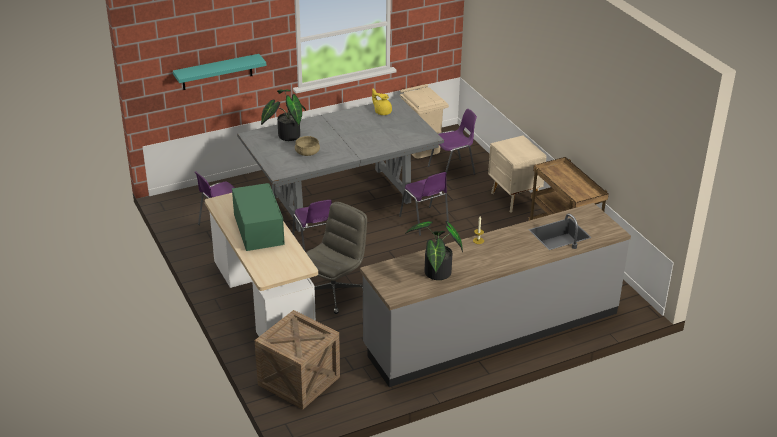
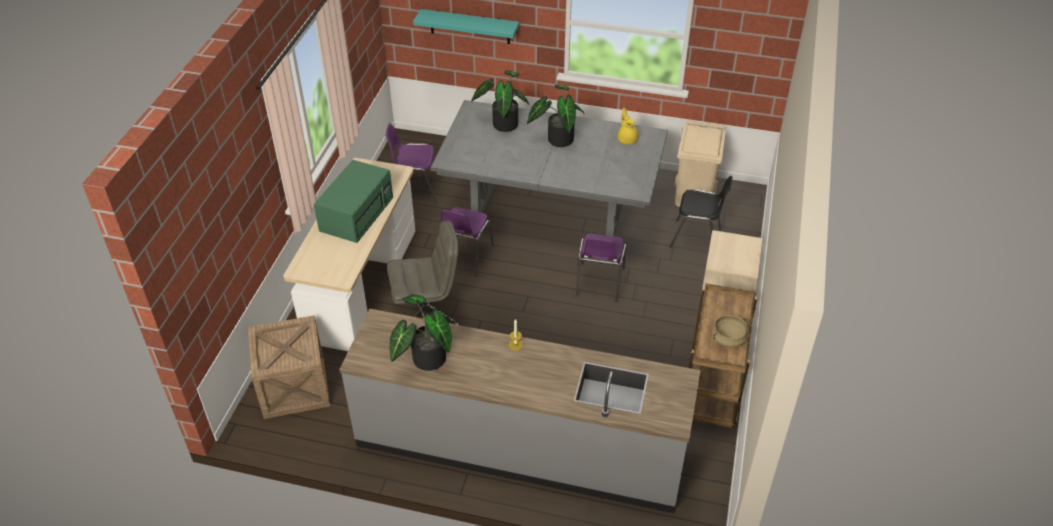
camera: 40 degrees right, 10 degrees up
(307, 152) = (498, 151): beige cooking pot -> beige cooking pot (728, 338)
(337, 130) = (557, 139): none -> potted plant
(452, 170) = (697, 238): purple chair -> black chair

